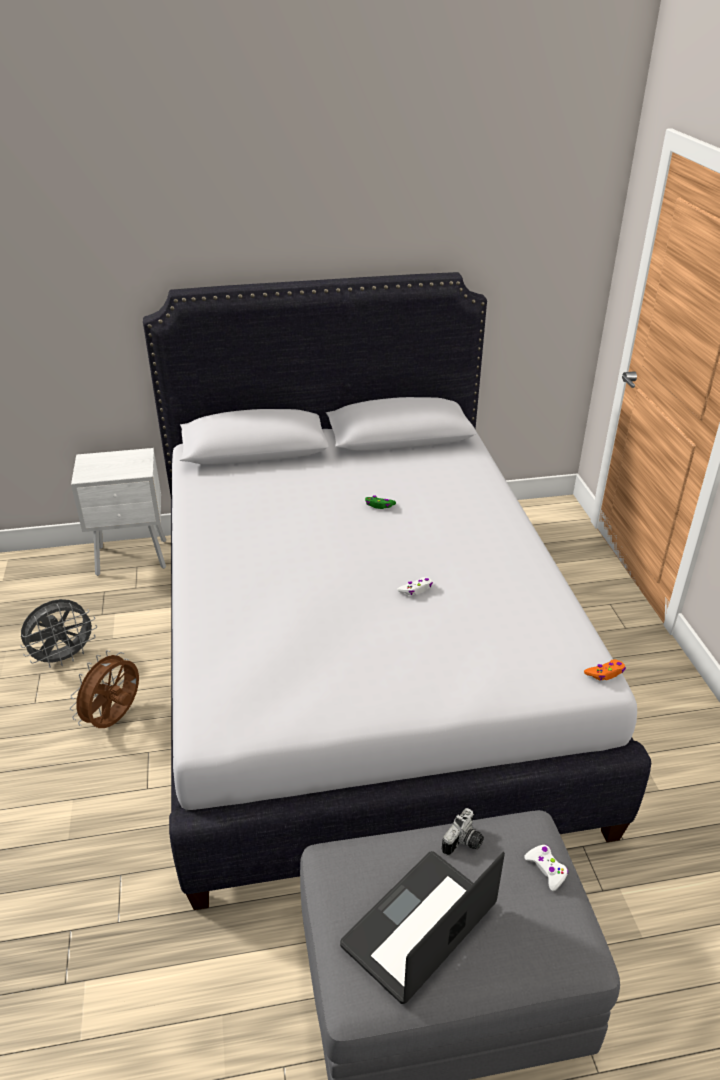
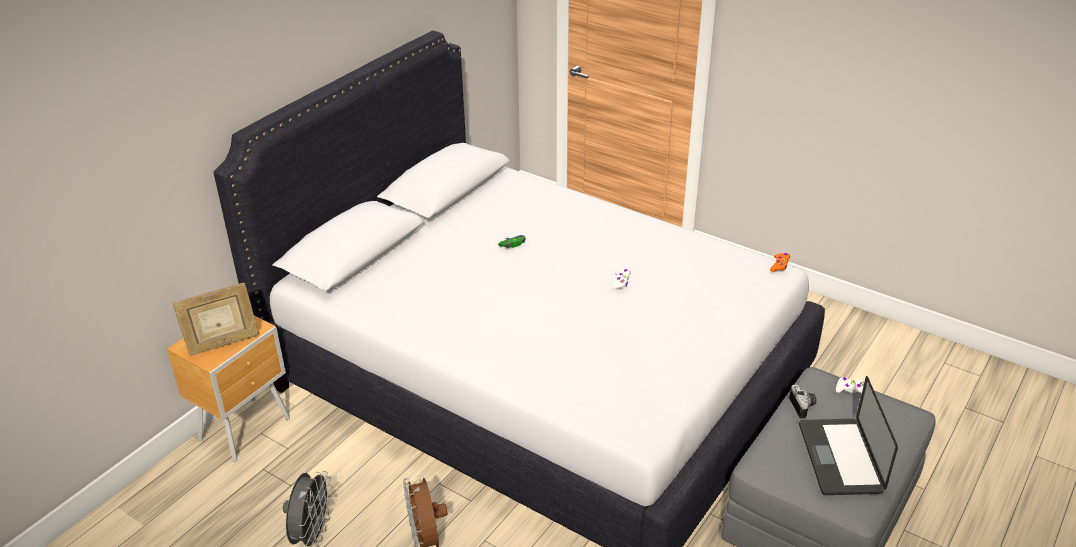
camera: 45 degrees left, 0 degrees up
(106, 469) = (223, 344): none -> picture frame
(133, 558) = (247, 429): white nightstand -> brown nightstand

